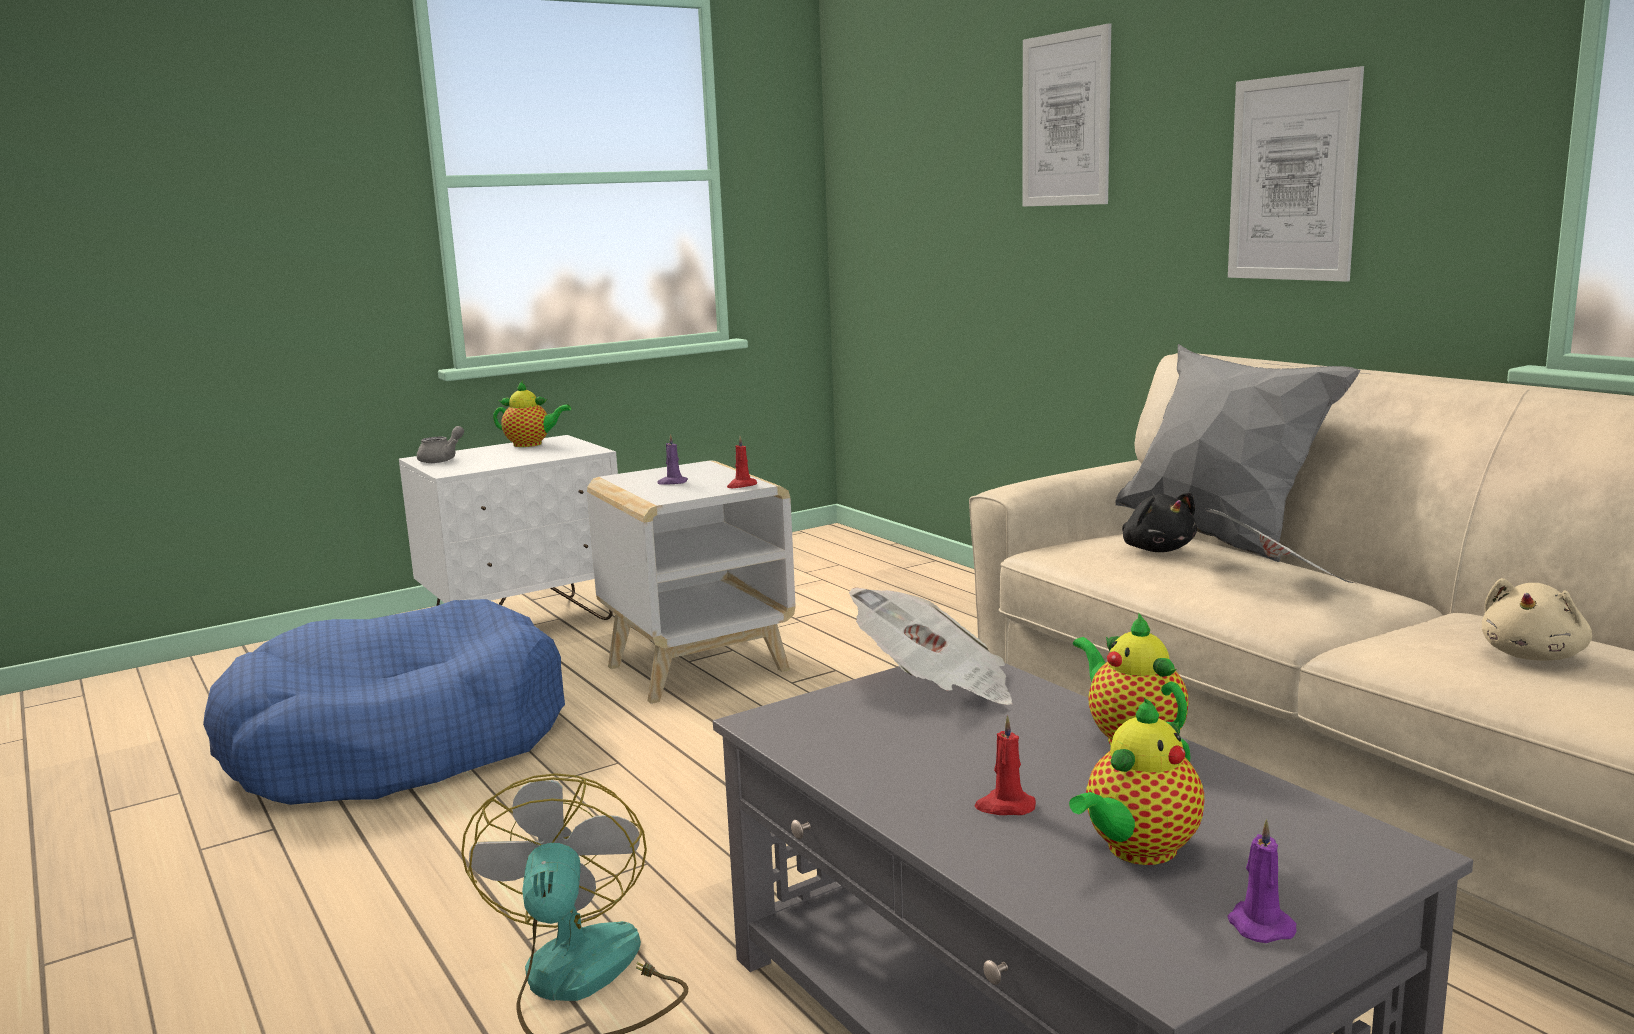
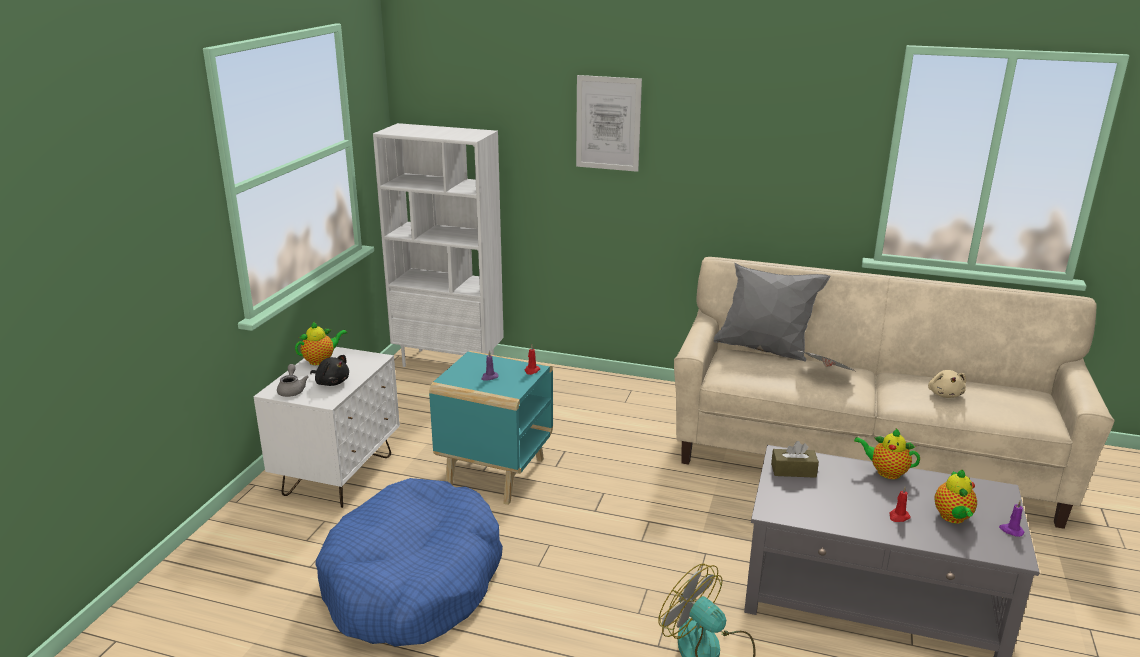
camera: 40 degrees left, 10 degrees up
(700, 667) = (496, 472): white side table -> turquoise side table
(852, 550) = (449, 363): none -> white bookcase
(935, 687) = (793, 470): newspaper -> brown tissue box
(1157, 549) = (764, 367): black plush toy -> black plush toy (331, 382)
(1292, 178) = (753, 171): picture -> none

